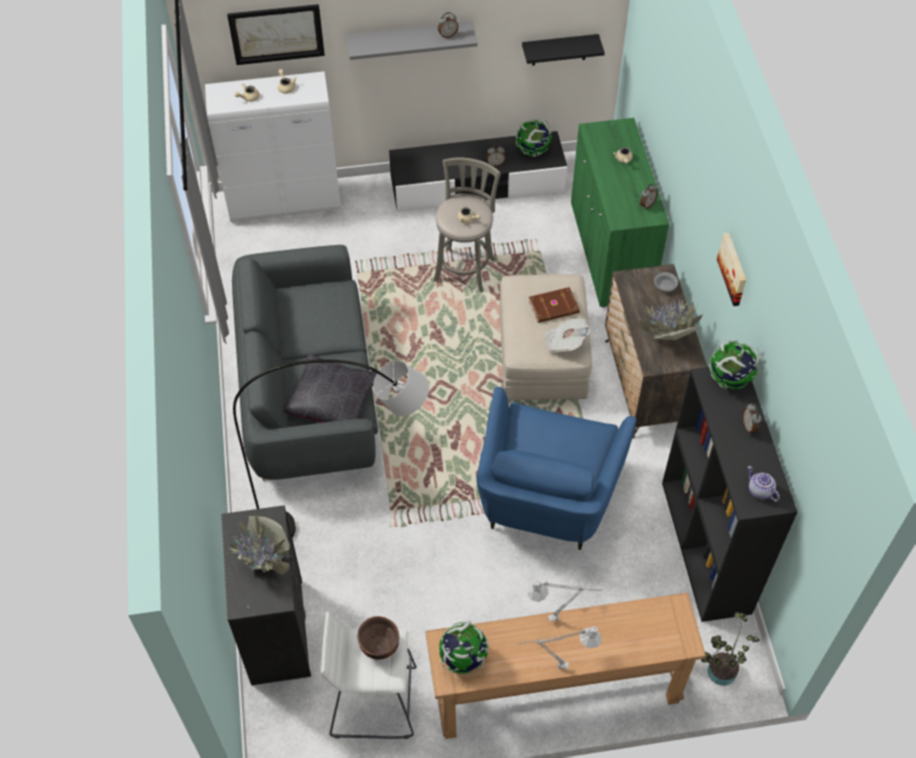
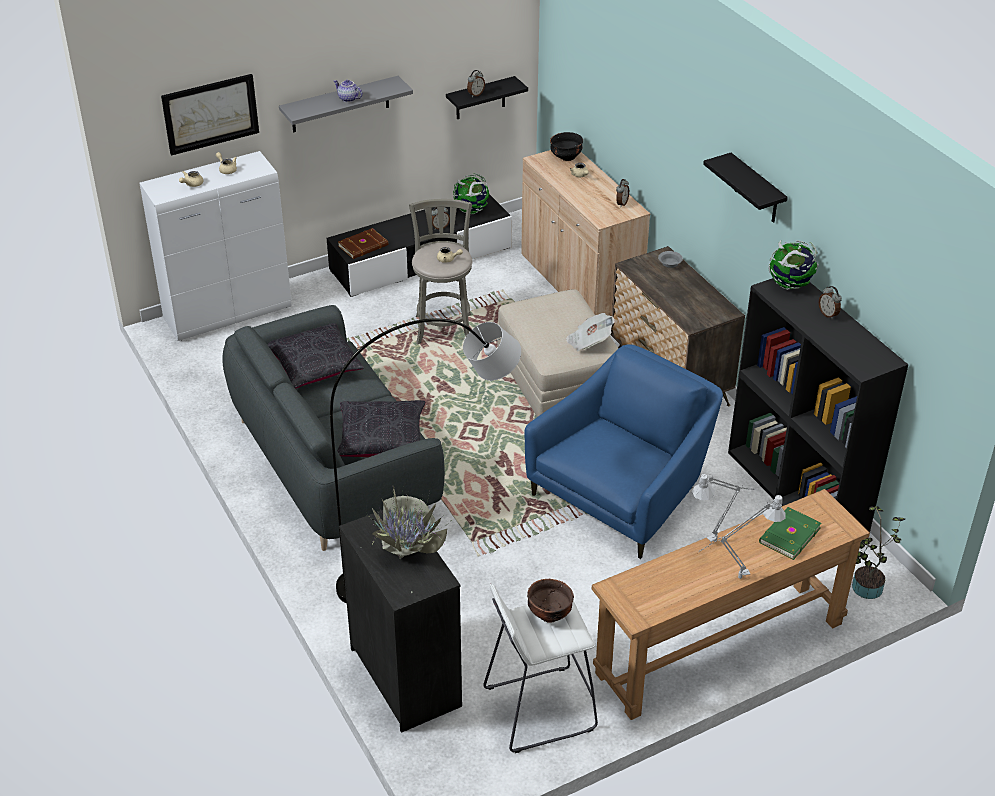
camera: 20 degrees left, 15 degrees down
(309, 302) = (315, 366): none -> black pillow
(447, 35) = (380, 89): alarm clock -> alarm clock (475, 94)
(463, 658) = (642, 596): globe -> none
(546, 498) = (623, 492): blue armchair -> blue armchair turned 135 degrees counterclockwise
(554, 307) = (564, 317): brown book -> brown book (364, 246)
(610, 251) = (579, 284): green cabinet -> beige cabinet
(620, 133) = (566, 157): none -> black bowl
(627, 634) = (788, 535): none -> green book
(666, 339) = (694, 302): potted plant -> none
(734, 269) = (756, 190): picture -> black shelf
(759, 491) = (866, 357): teapot -> teapot (348, 99)

